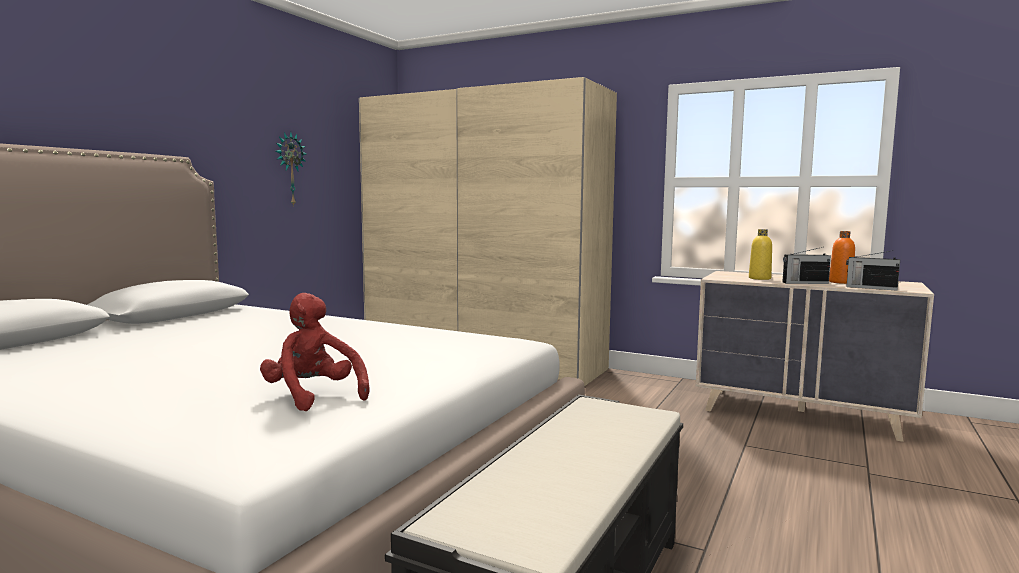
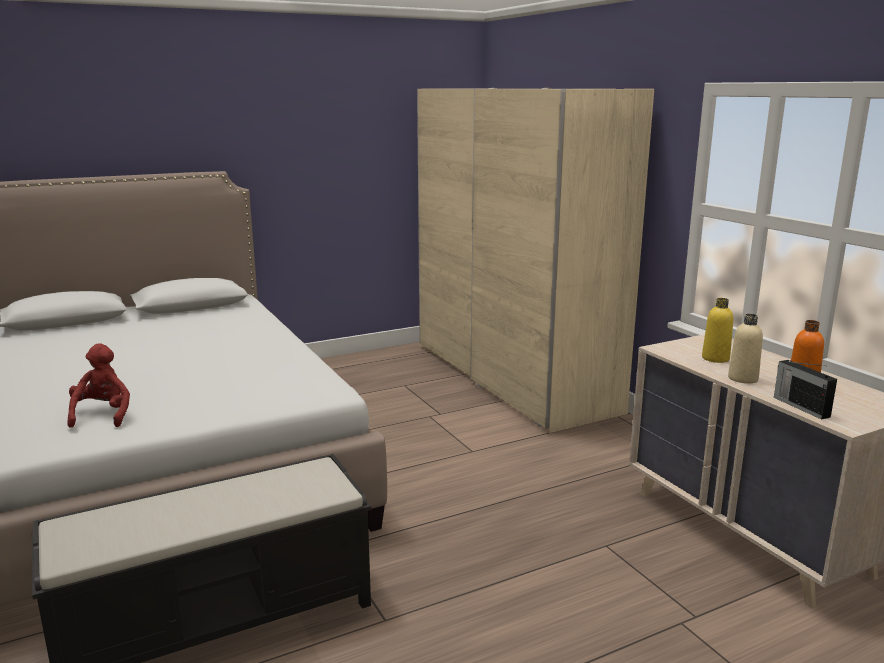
camera: 35 degrees right, 10 degrees up
(289, 169) = (338, 168): wall clock -> none
(804, 283) = (743, 378): radio -> beige bottle

